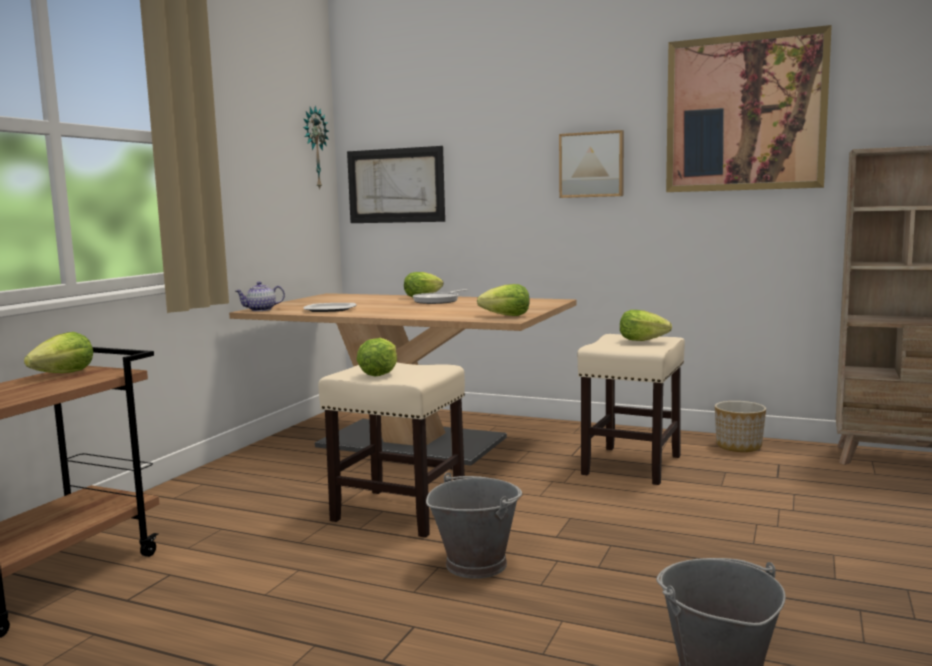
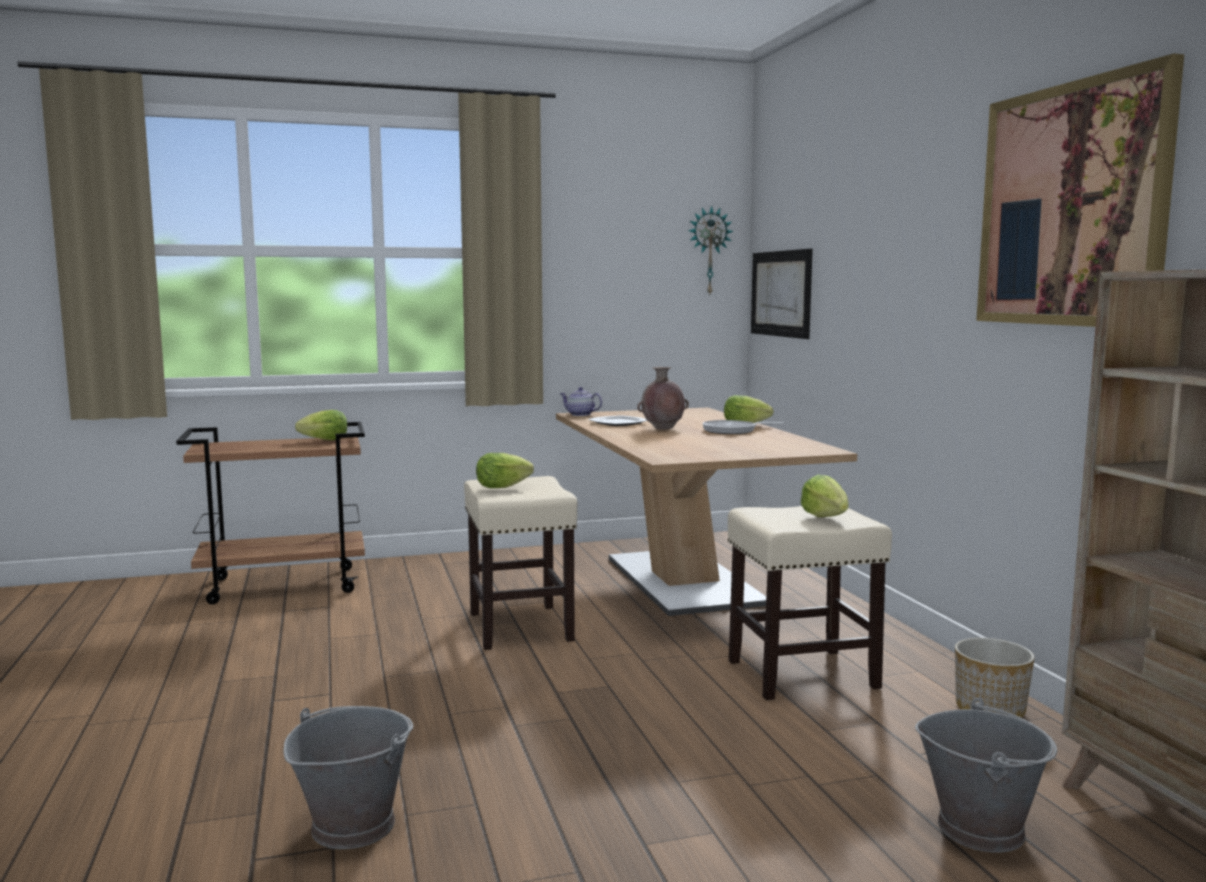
camera: 50 degrees right, 0 degrees up
(386, 307) = (662, 429): none -> brown vase
(476, 563) = (459, 680): grey bucket -> grey bucket (981, 828)
(506, 316) = (684, 456): lettuce -> none
(592, 165) = (920, 277): picture -> none

